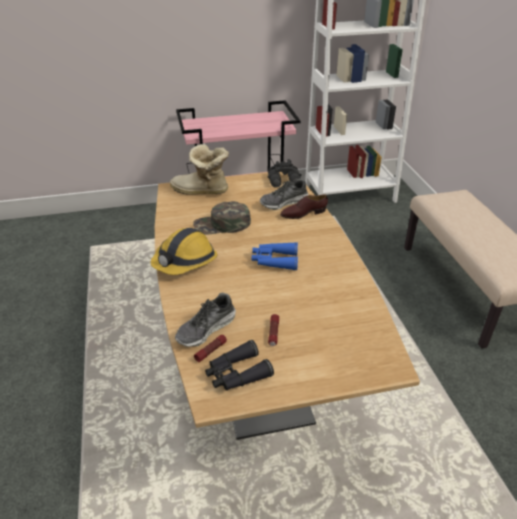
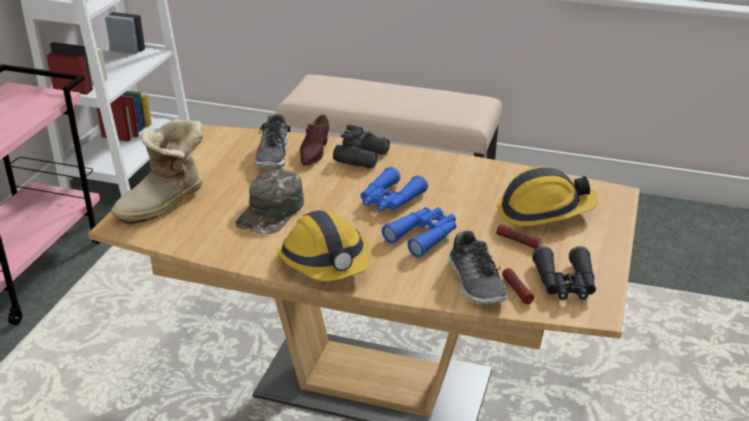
camera: 60 degrees left, 5 degrees down
(244, 288) = (423, 236): none -> blue binoculars
(285, 181) = (225, 138): black binoculars -> black binoculars (363, 157)
(327, 334) = (544, 211): none -> hard hat

